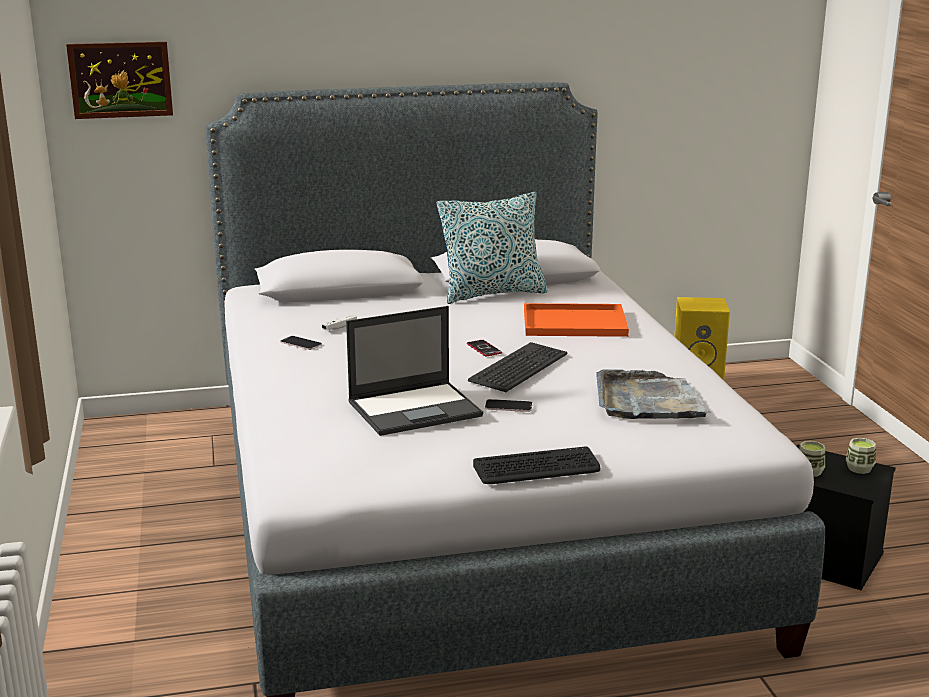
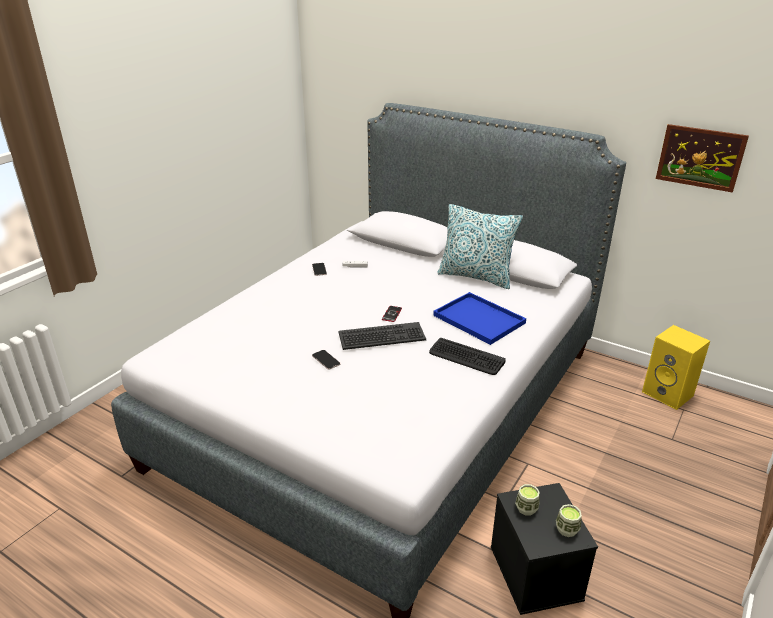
camera: 45 degrees right, 10 degrees up
(120, 80) = (336, 82): picture -> picture (700, 157)
(416, 409) = (279, 337): laptop -> none
(537, 468) = (257, 409): keyboard -> keyboard (466, 357)
(576, 322) = (480, 319): orange tray -> blue tray
(648, 401) = (403, 398): grey tray -> none

